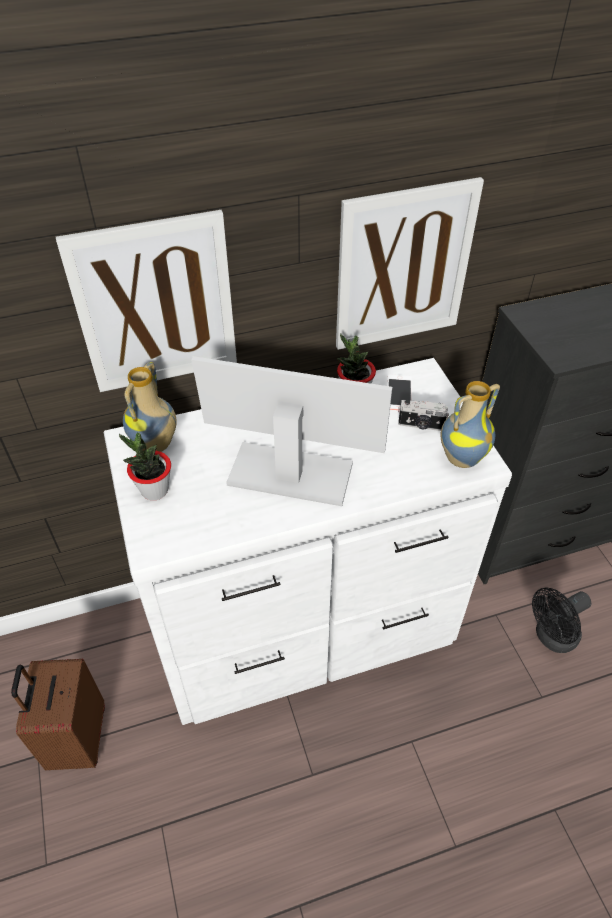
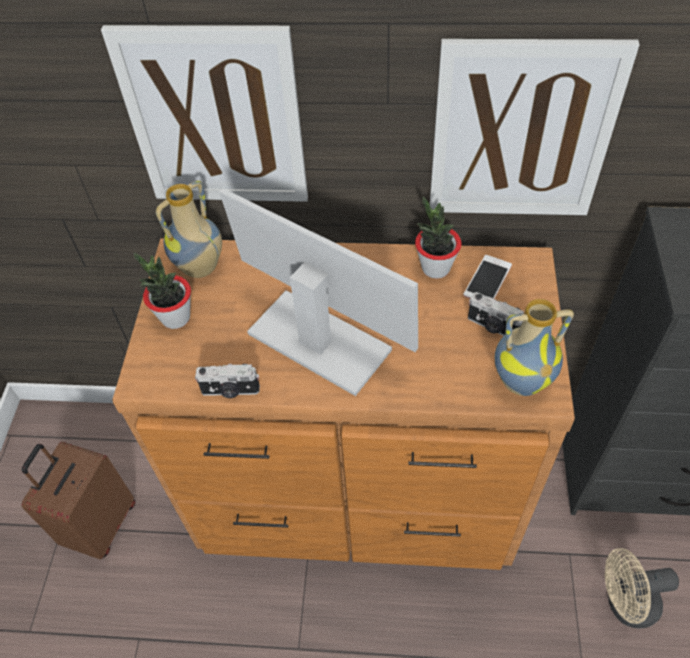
camera: 25 degrees right, 5 degrees up
(236, 534) = (230, 391): none -> camera
(306, 625) = (357, 491): white dresser -> brown dresser
(551, 638) = (624, 604): black fan -> beige fan

